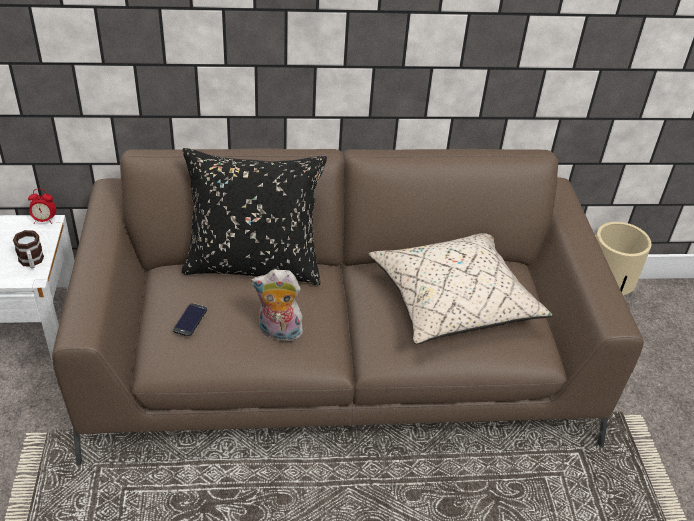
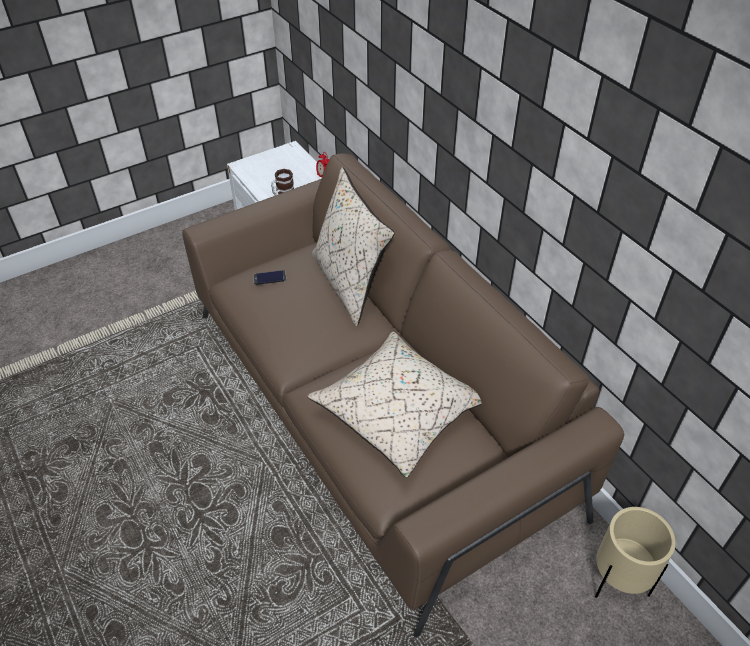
camera: 65 degrees right, 5 degrees up
(253, 265) = (350, 284): black pillow -> beige pillow
(278, 333) = (289, 326): plush toy -> none

